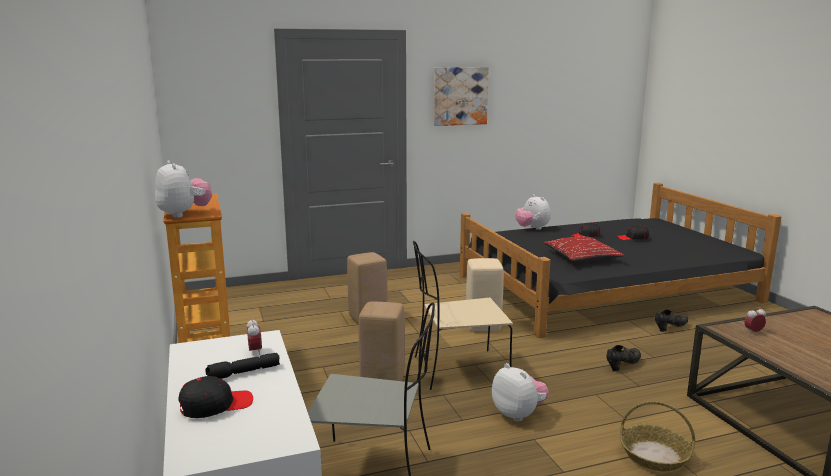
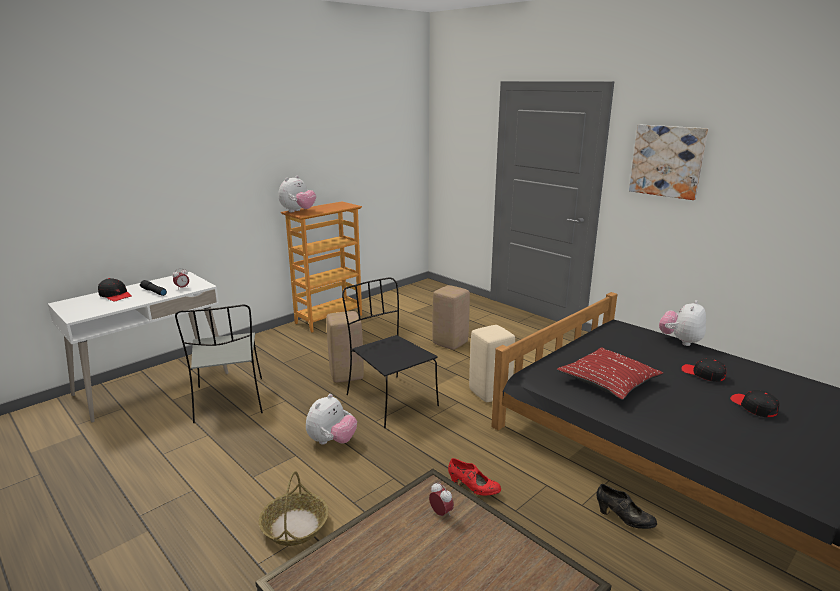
camera: 65 degrees right, 5 degrees up
(458, 370) = (390, 399): beige chair -> black chair
(623, 365) = (473, 489): black shoe -> red shoe

